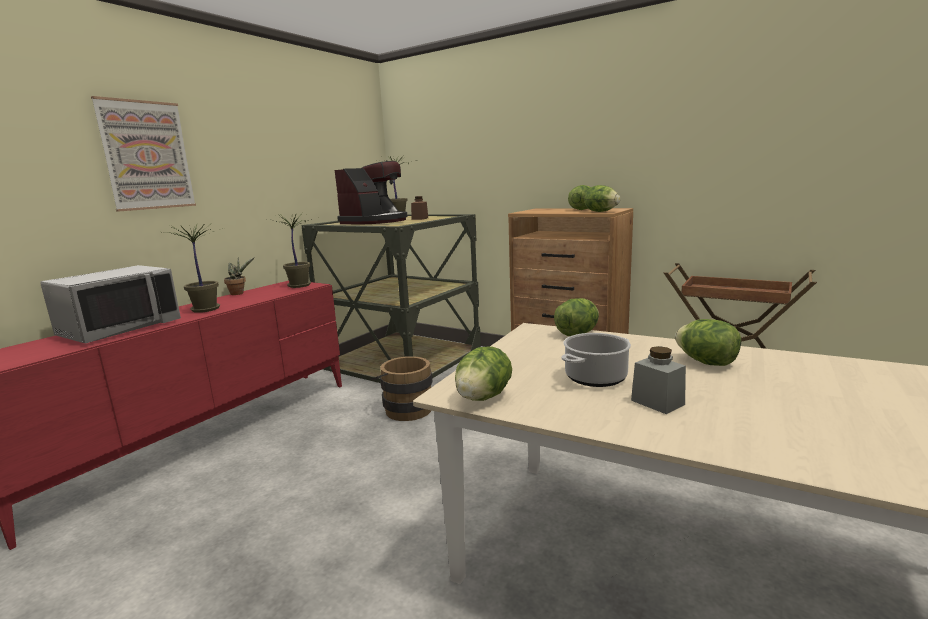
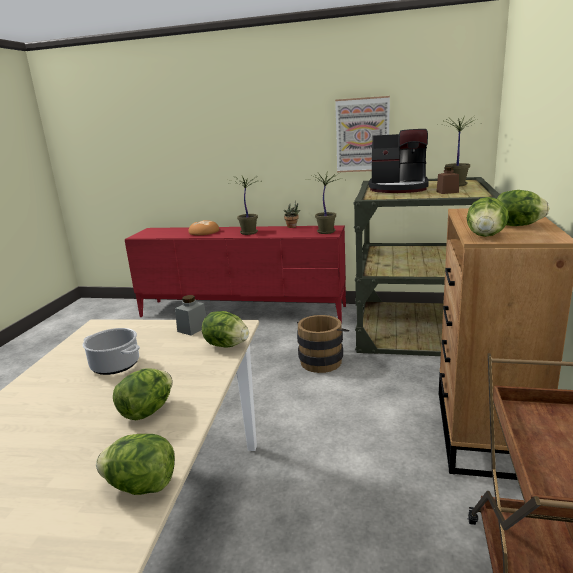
camera: 70 degrees right, 5 degrees up
(120, 329) = (204, 232): grey microwave -> bread
(146, 155) = (248, 126): picture -> picture (362, 135)
(483, 397) = (87, 335): lettuce -> lettuce (142, 486)
(657, 402) = (62, 392): grey jar -> grey jar (192, 329)

